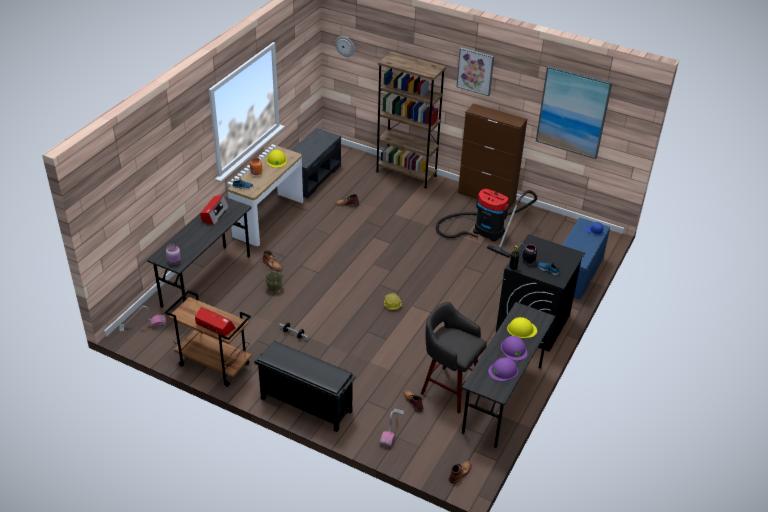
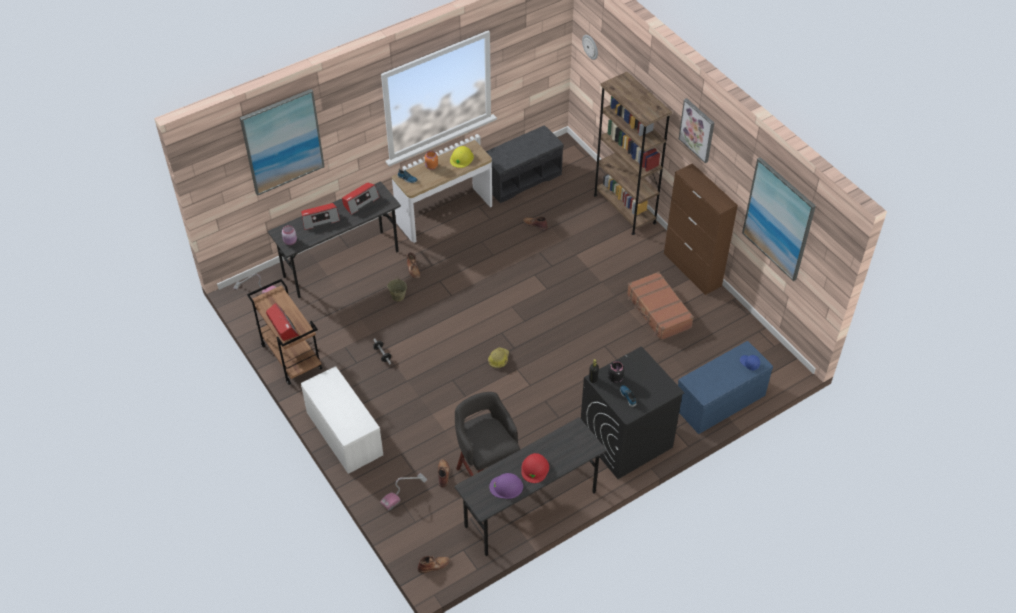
camera: 30 degrees right, 10 degrees up
(146, 166) = (282, 142): none -> picture
(189, 237) = (320, 220): none -> radio
(305, 405) = (343, 433): black shoe rack -> white bench
(485, 231) = (658, 311): vacuum cleaner -> brown suitcase
(514, 349) = (535, 468): purple hard hat -> red hard hat
(521, 329) = (560, 450): yellow hard hat -> none

